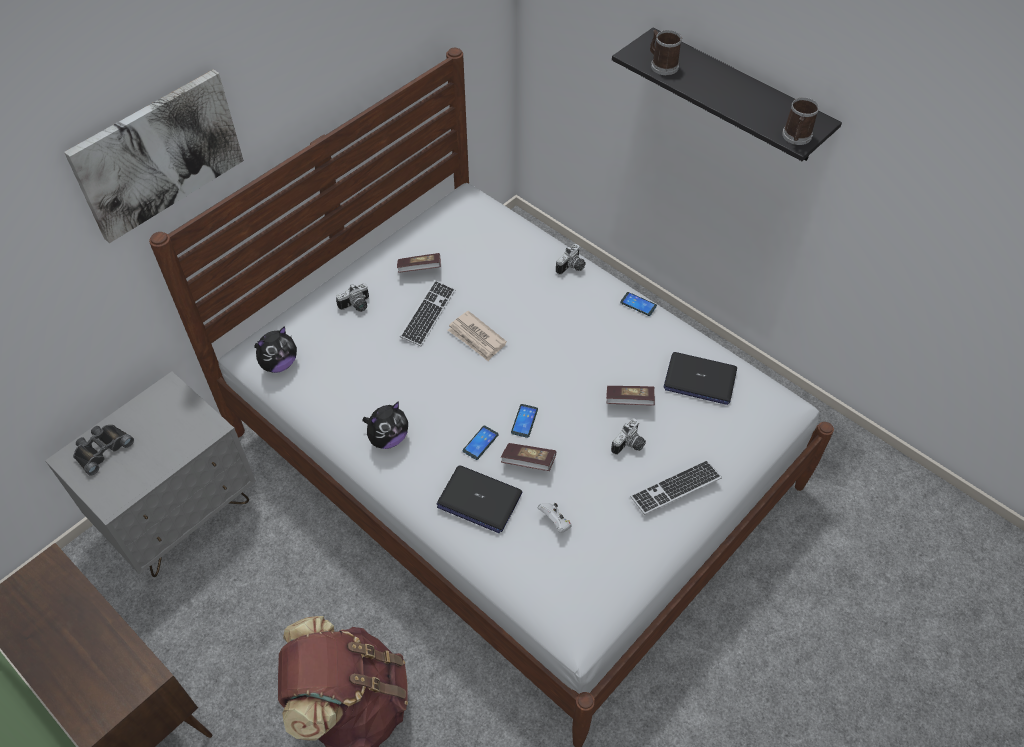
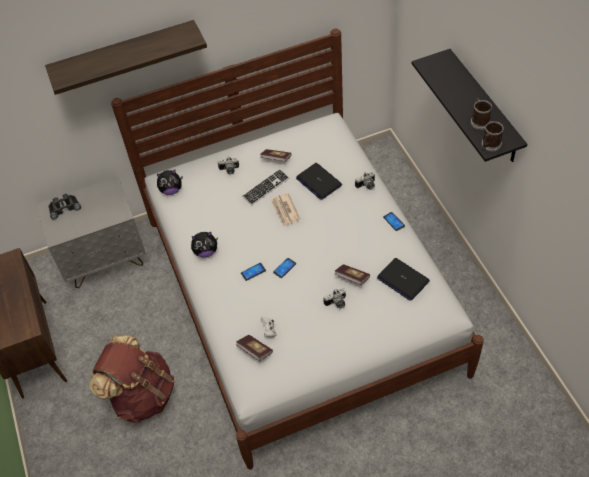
camera: 30 degrees right, 0 degrees up
(158, 154) = (124, 56): picture -> shelf
(479, 499) = (235, 303): laptop -> laptop (318, 182)
(528, 462) = (273, 292): book -> book (255, 351)
(662, 65) = (438, 75): mug -> mug (479, 121)
(675, 488) = (348, 337): keyboard -> none

